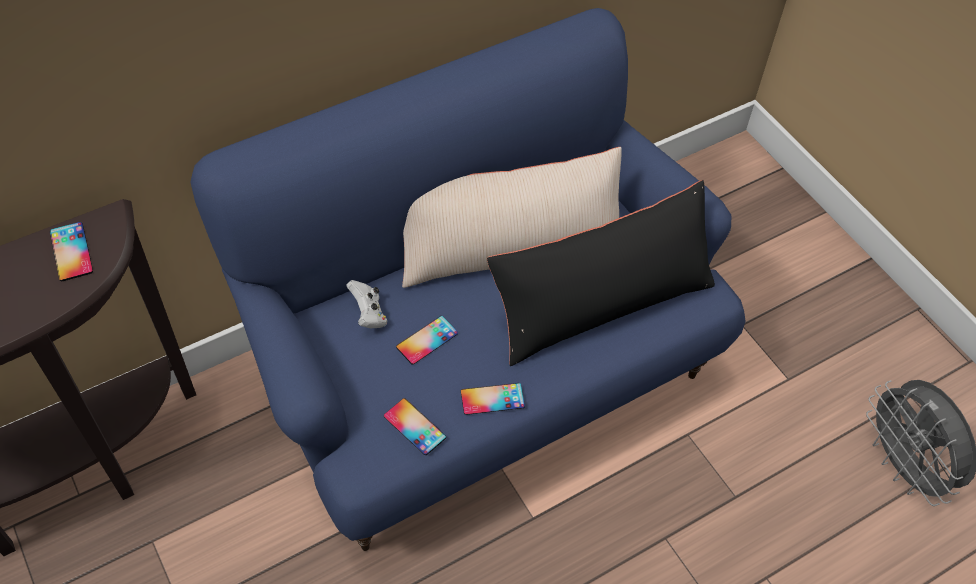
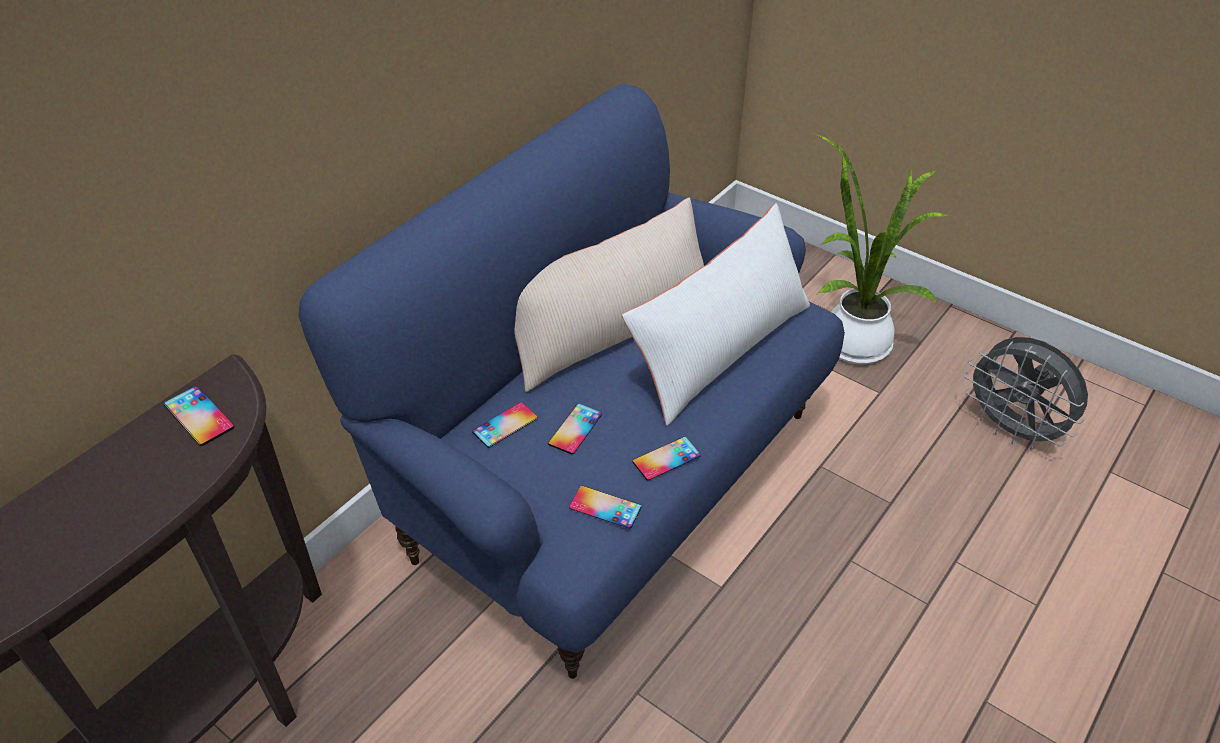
camera: 20 degrees left, 10 degrees down
(369, 314) = (505, 425): white game controller -> phone
(601, 304) = (720, 349): black pillow -> white pillow
(789, 313) = (850, 340): none -> potted plant

